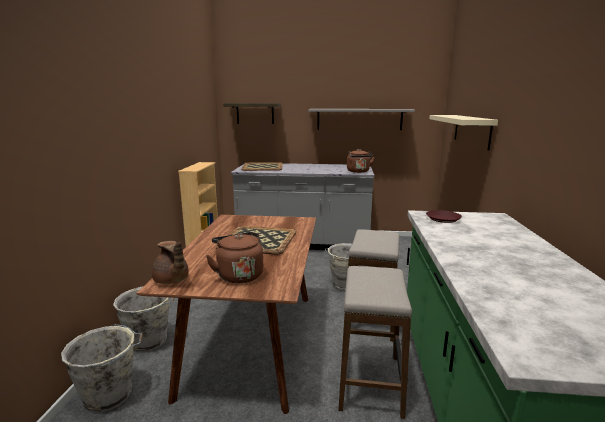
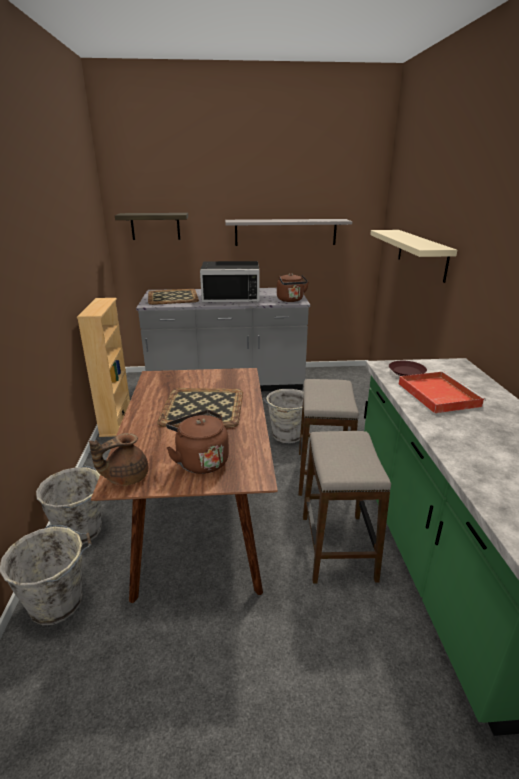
camera: 10 degrees left, 10 degrees up
(171, 281) = (125, 477): brown teapot -> brown teapot turned 105 degrees clockwise
(310, 168) = (231, 297): none -> black microwave
(466, 235) = (437, 394): none -> red tray

